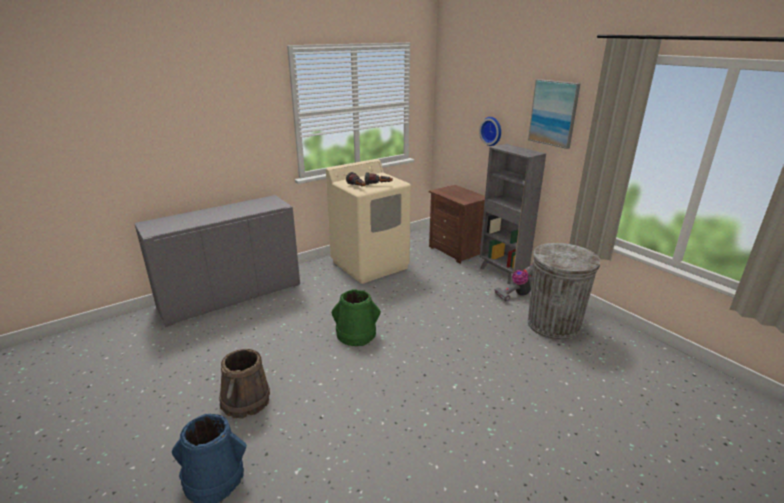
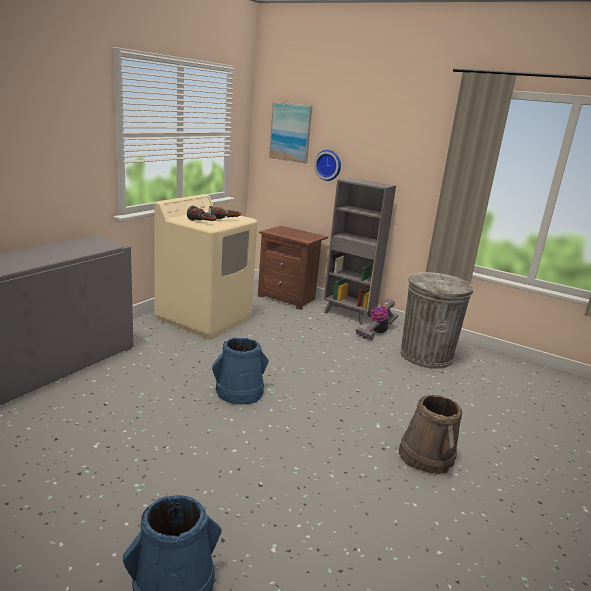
camera: 25 degrees left, 5 degrees down
(245, 401) = (153, 488): brown bucket -> brown bucket (426, 456)
(356, 334) = (239, 392): green bucket -> blue bucket
(553, 113) = (402, 145): picture -> picture (291, 132)

